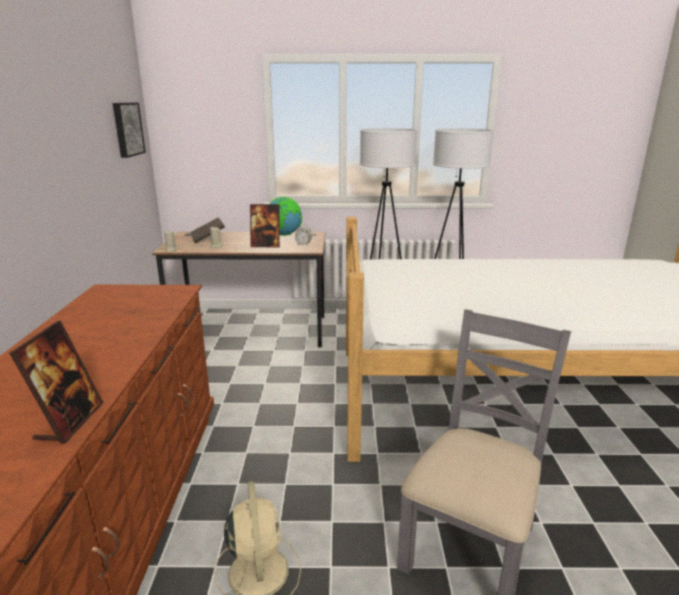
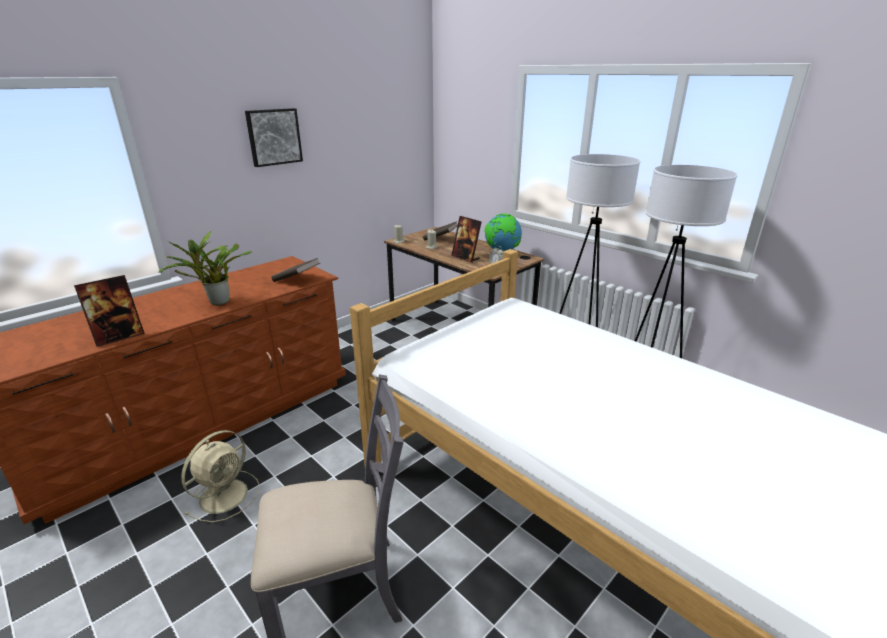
camera: 45 degrees right, 5 degrees up
(117, 345) = (216, 302): none -> potted plant
(127, 129) = (396, 134): picture -> picture (273, 137)
(163, 299) = (297, 280): none -> brown book

